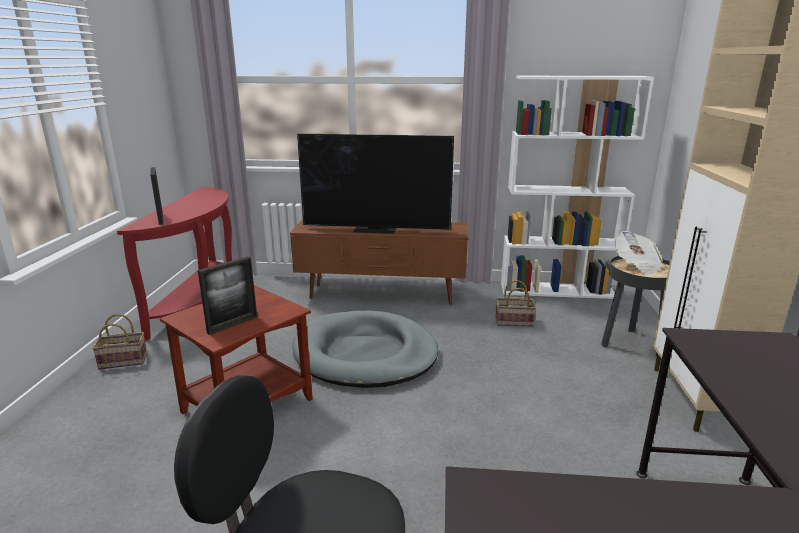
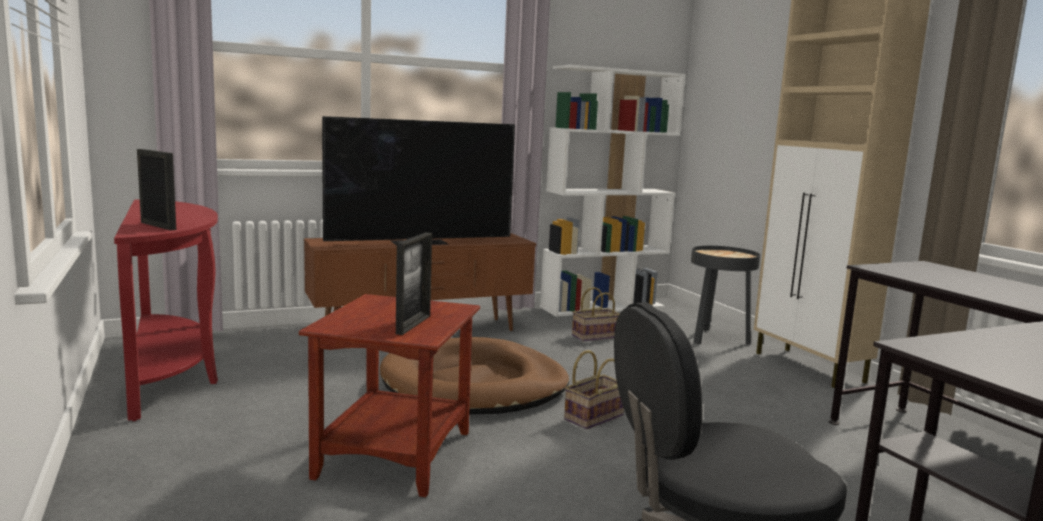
camera: 30 degrees left, 10 degrees down
(124, 361) = (131, 447): basket -> basket (594, 416)
(365, 354) = (474, 385): grey dog bed -> brown dog bed
(636, 265) = (715, 253): newspaper -> none

